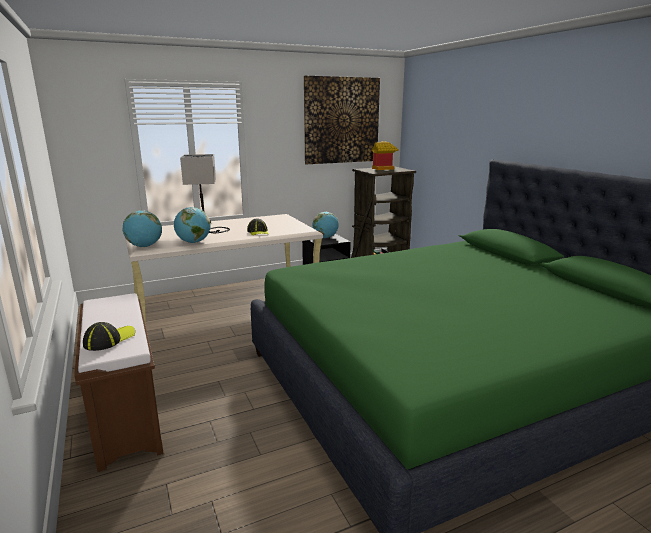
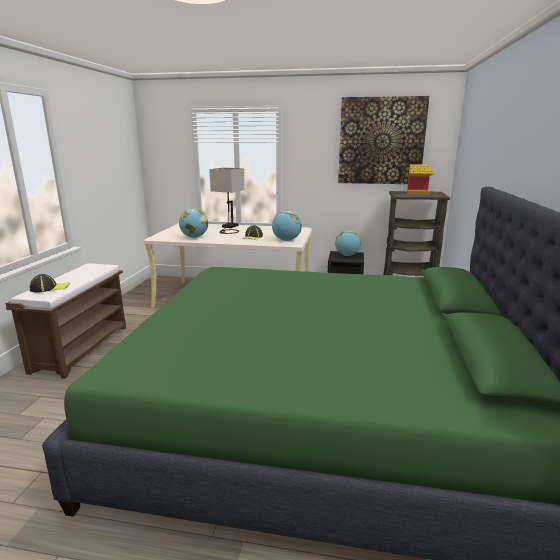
camera: 35 degrees right, 0 degrees up
(144, 246) = (161, 235): globe -> globe (286, 240)

